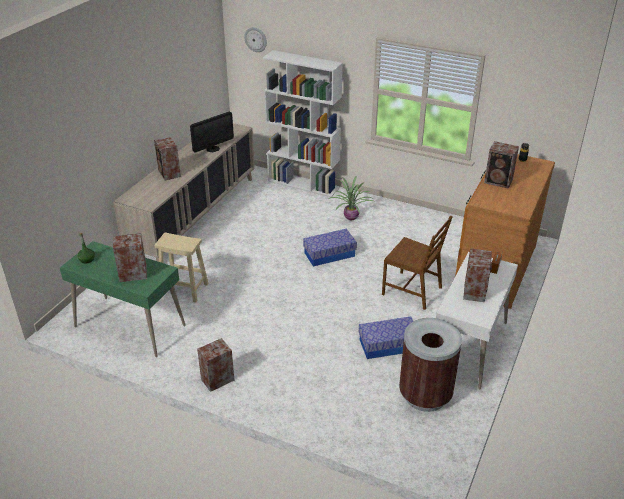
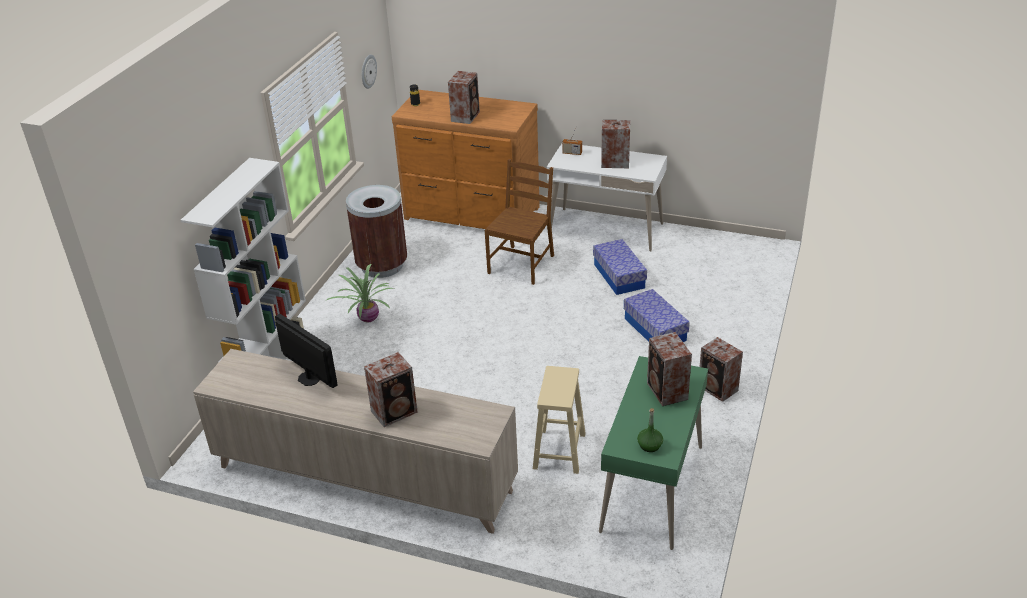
camera: 95 degrees left, 0 degrees up
(256, 39) = (151, 228): wall clock -> wall clock (368, 71)
(329, 254) = (458, 329): storage box -> storage box (655, 329)
(425, 395) = (682, 252): brown trash can -> brown trash can (382, 265)

